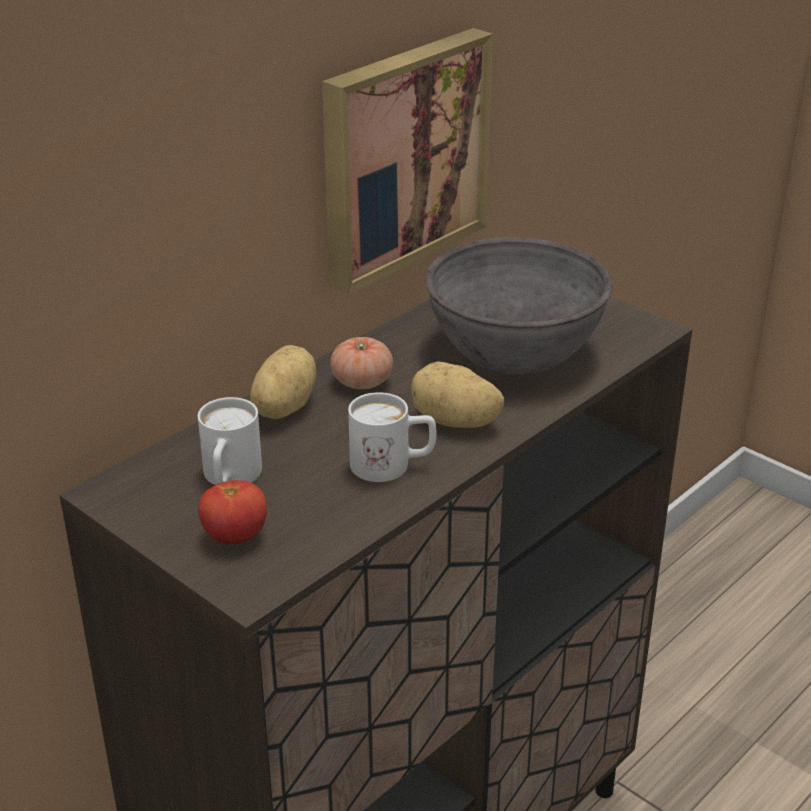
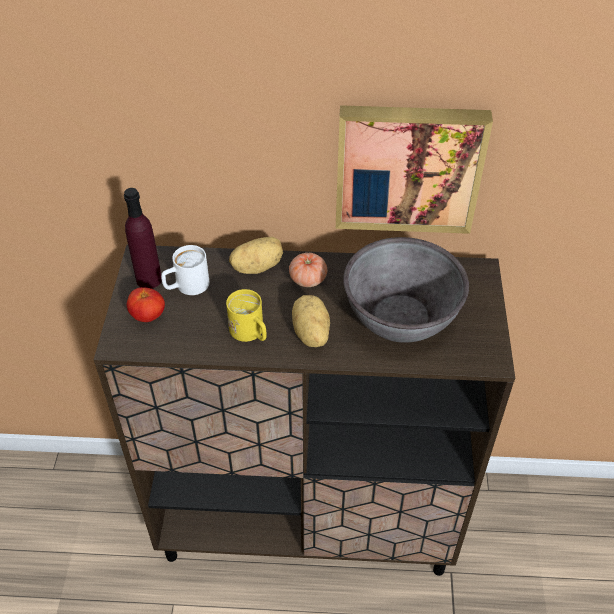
camera: 50 degrees right, 15 degrees up
(165, 504) = (149, 279): none -> purple bottle
(392, 465) = (251, 333): white mug -> yellow mug

